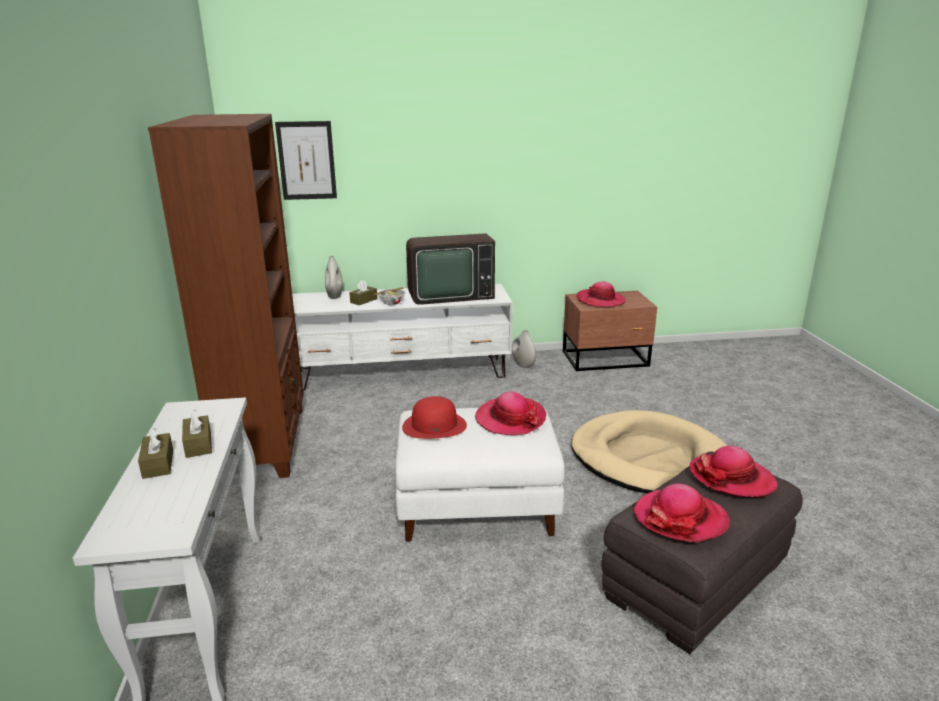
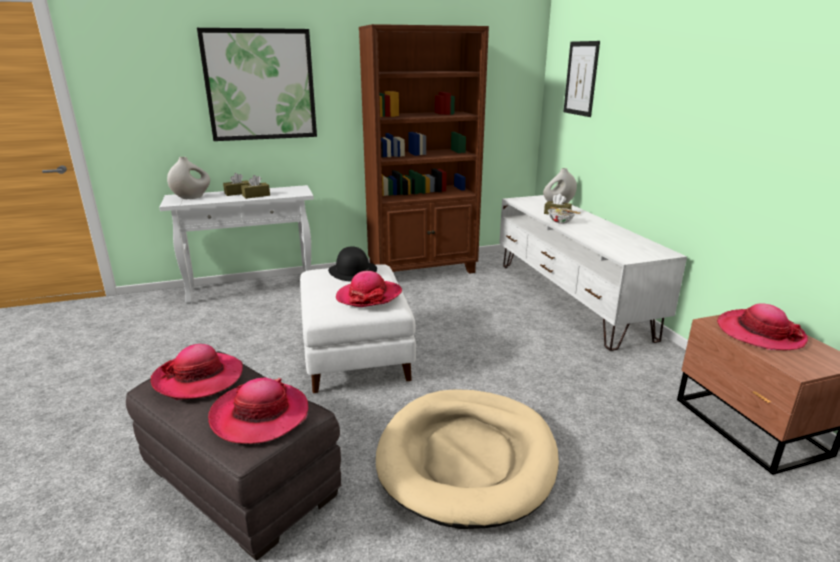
camera: 80 degrees right, 0 degrees up
(101, 256) = (260, 85): none -> picture
(434, 425) = (353, 271): red hat -> black hat
(449, 295) = (612, 238): television -> none
(523, 365) = (655, 360): white vase -> white vase (192, 197)

